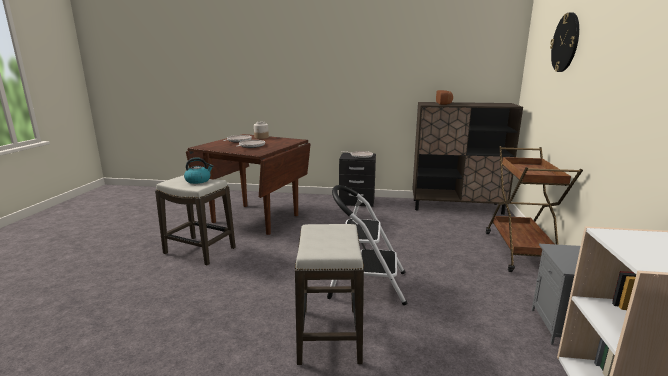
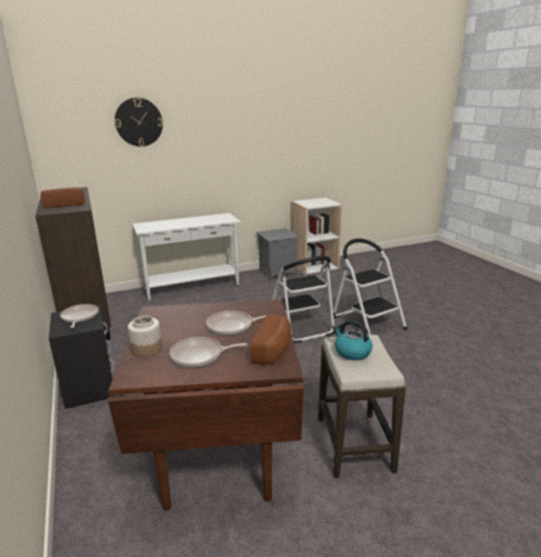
camera: 120 degrees left, 5 degrees up
(214, 147) = (274, 350): none -> bread
(329, 335) = (366, 322): stool -> step ladder
(519, 253) = (192, 287): brown cart -> white console table

